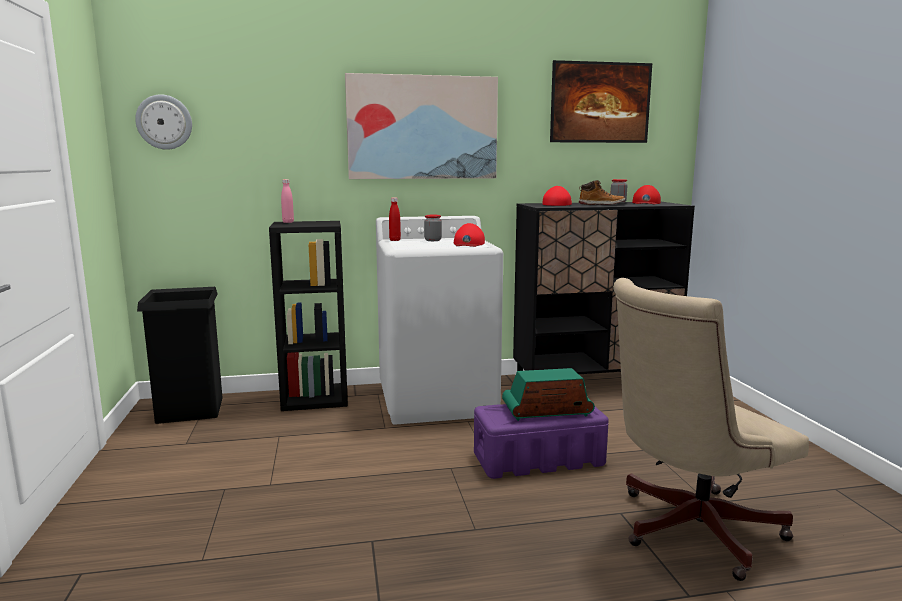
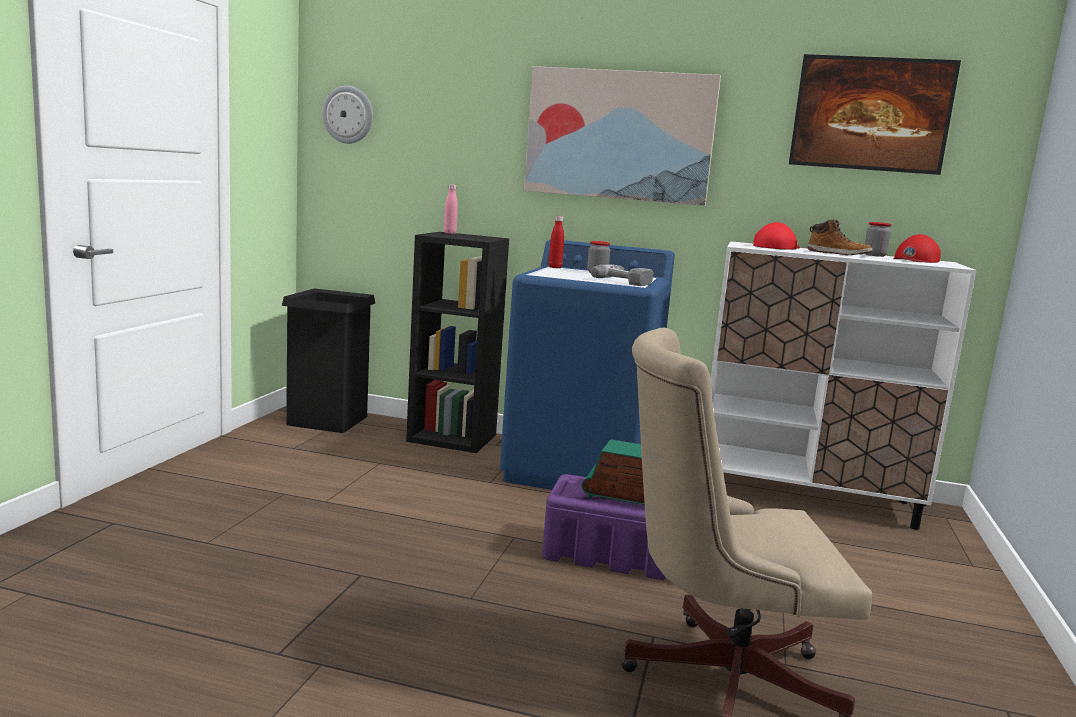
camera: 25 degrees right, 0 degrees up
(437, 400) = (580, 470): white washing machine -> blue washing machine
(468, 244) = (626, 281): red cap -> power drill
(594, 381) = (806, 498): black cabinet -> white cabinet

